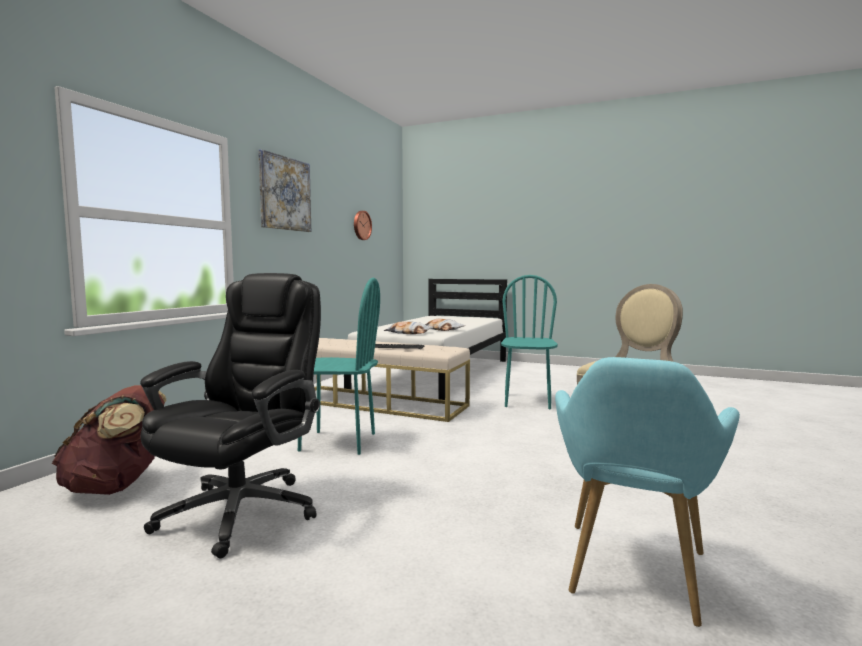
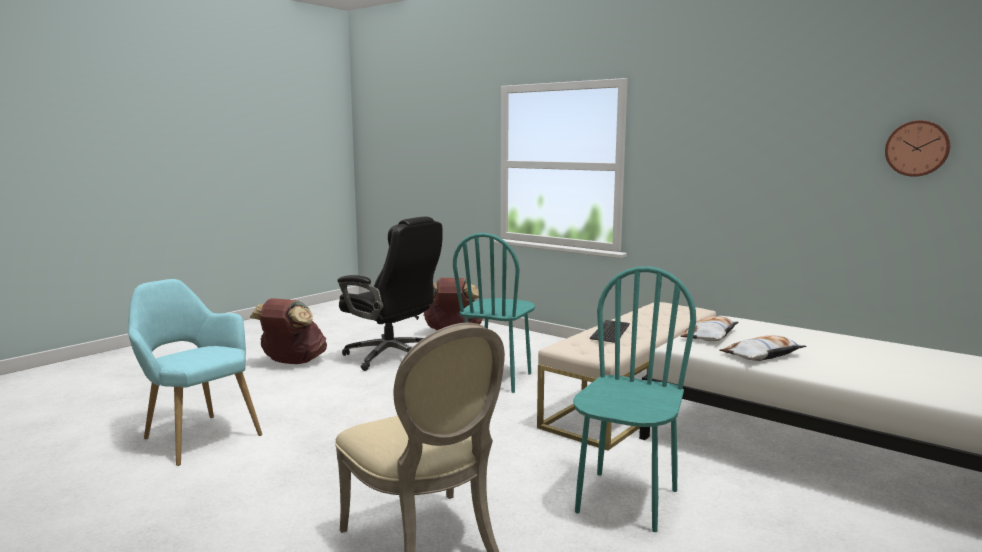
camera: 105 degrees right, 5 degrees up
(261, 609) = (292, 362): none -> brown backpack
(285, 193) = (708, 121): picture -> none
(527, 401) = (626, 500): turquoise chair -> turquoise chair turned 90 degrees counterclockwise

